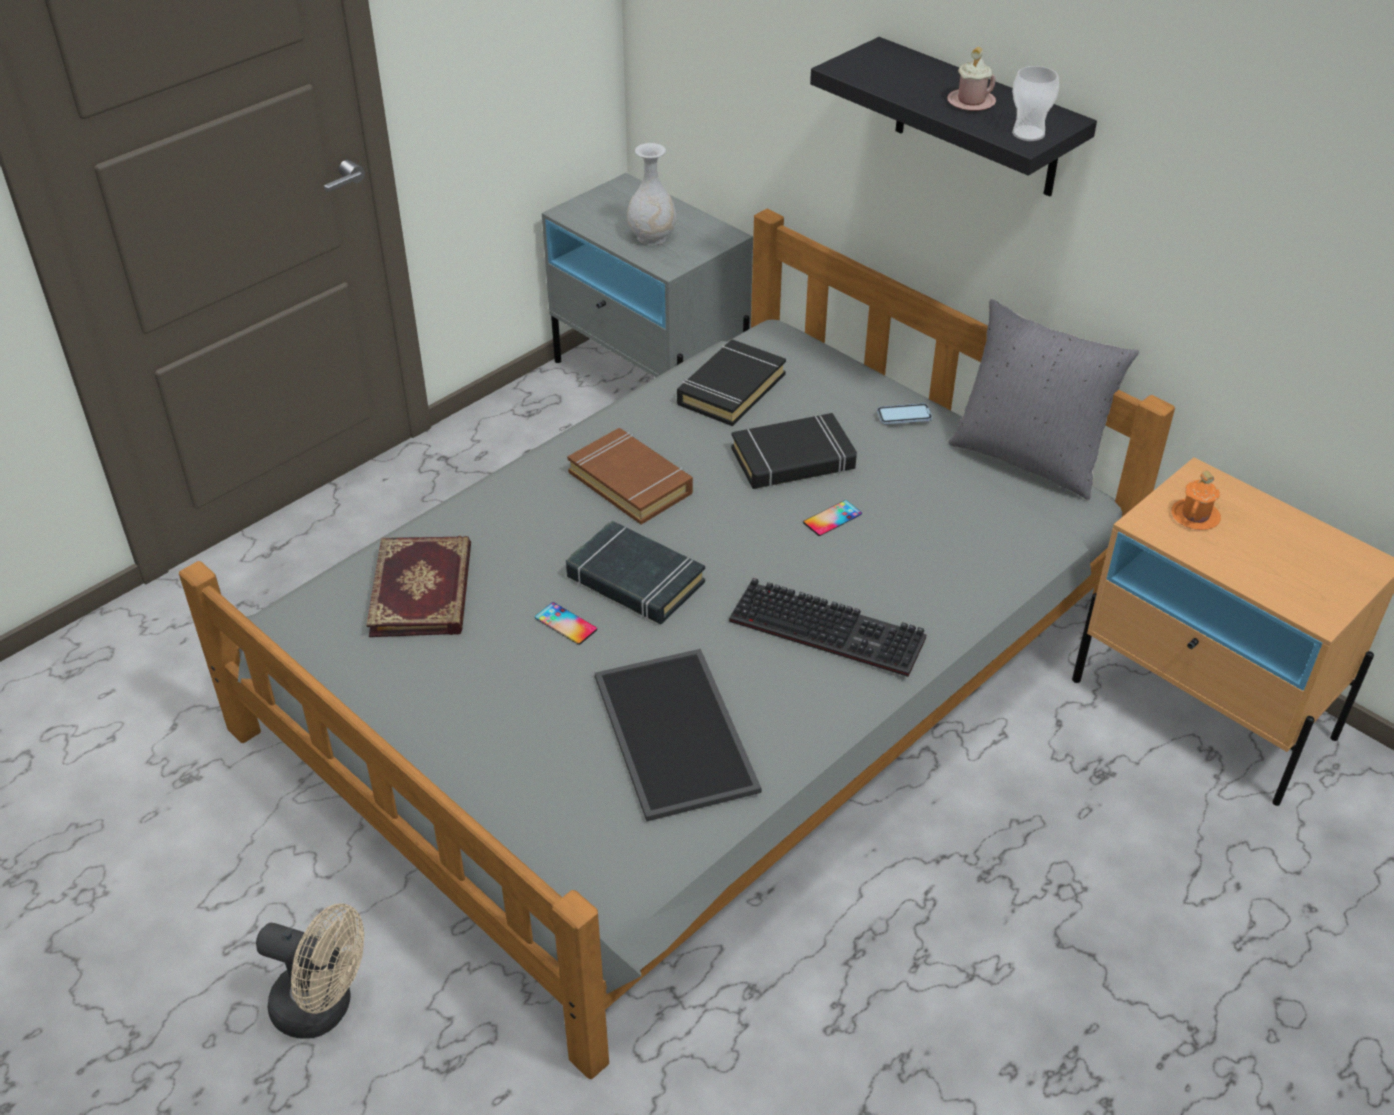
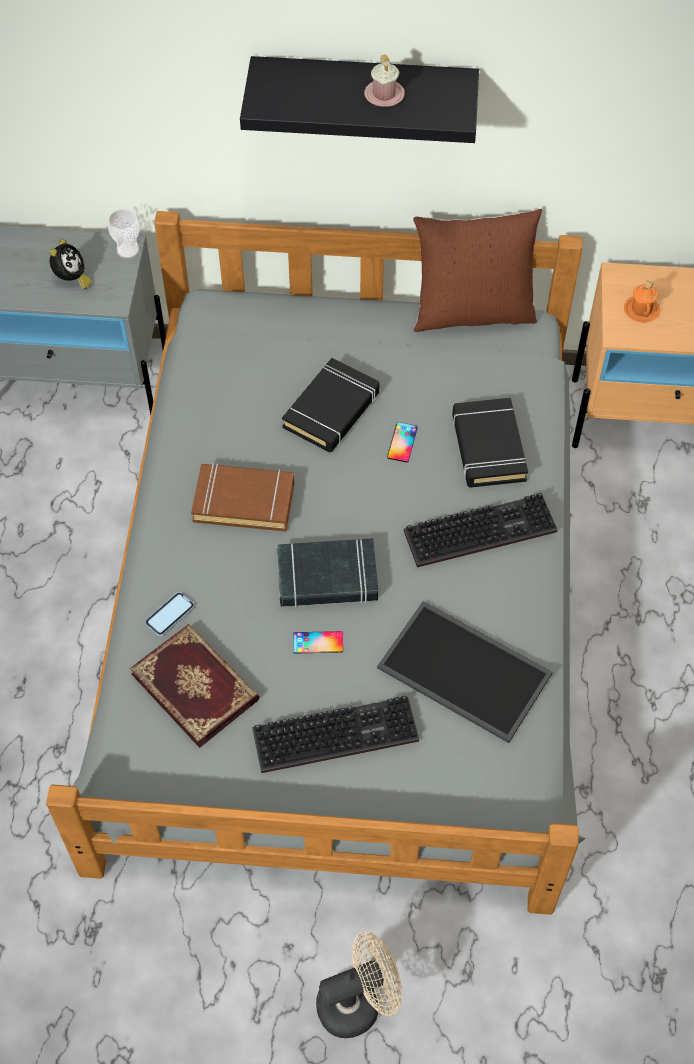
camera: 40 degrees left, 15 degrees up
(497, 703) = (337, 732): none -> keyboard
(652, 237) = (72, 280): white vase -> alarm clock
(730, 389) = (231, 376): black book -> black book (488, 447)
(904, 415) = (367, 326): phone -> phone (170, 615)
(1028, 133) = (451, 107): cup -> cup (128, 250)
(1028, 458) = (472, 312): grey pillow -> brown pillow

